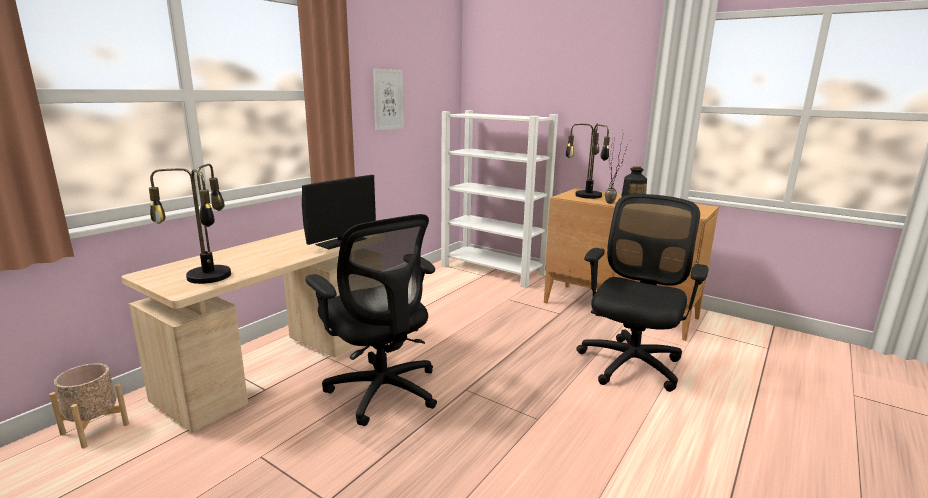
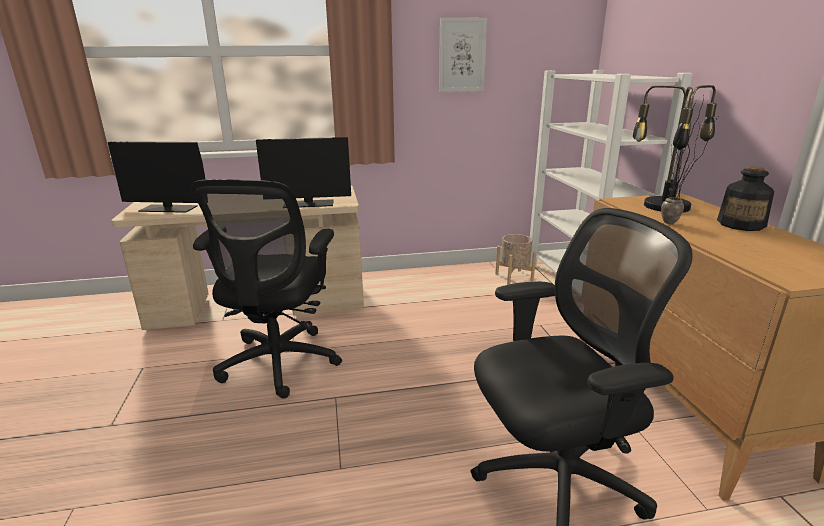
camera: 45 degrees right, 5 degrees up
(95, 429) = (124, 303): beige planter -> beige planter (514, 277)
(208, 276) = (168, 208): table lamp -> monitor

